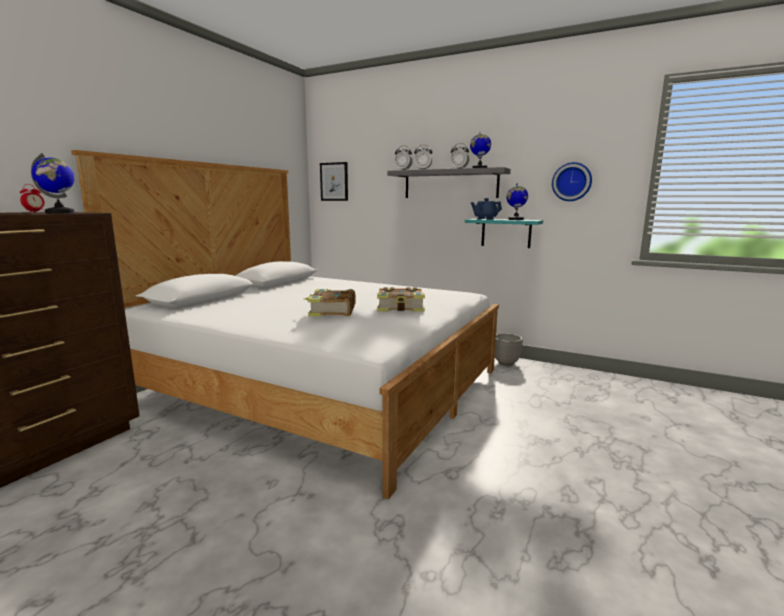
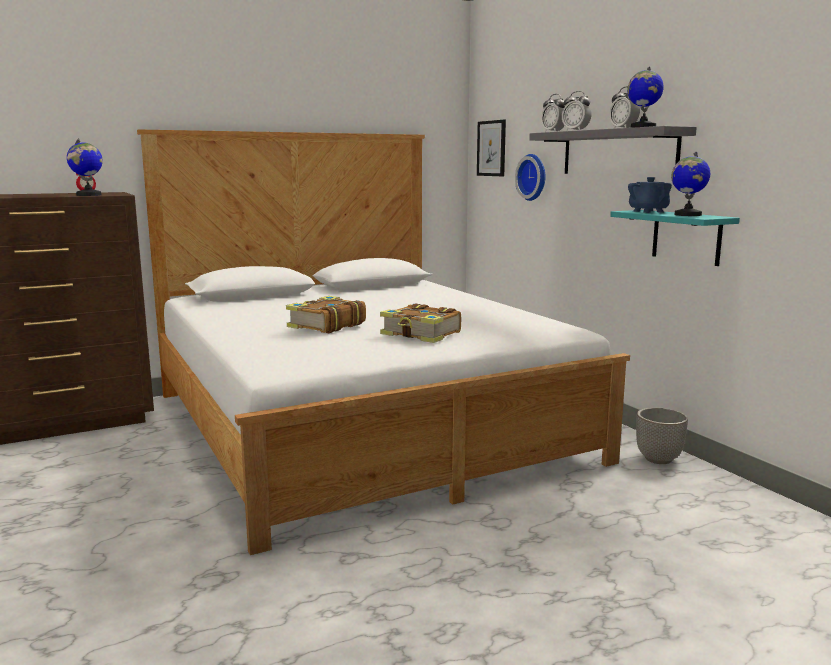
camera: 35 degrees right, 0 degrees up
(571, 182) = (786, 149): wall clock -> wall clock (533, 177)

